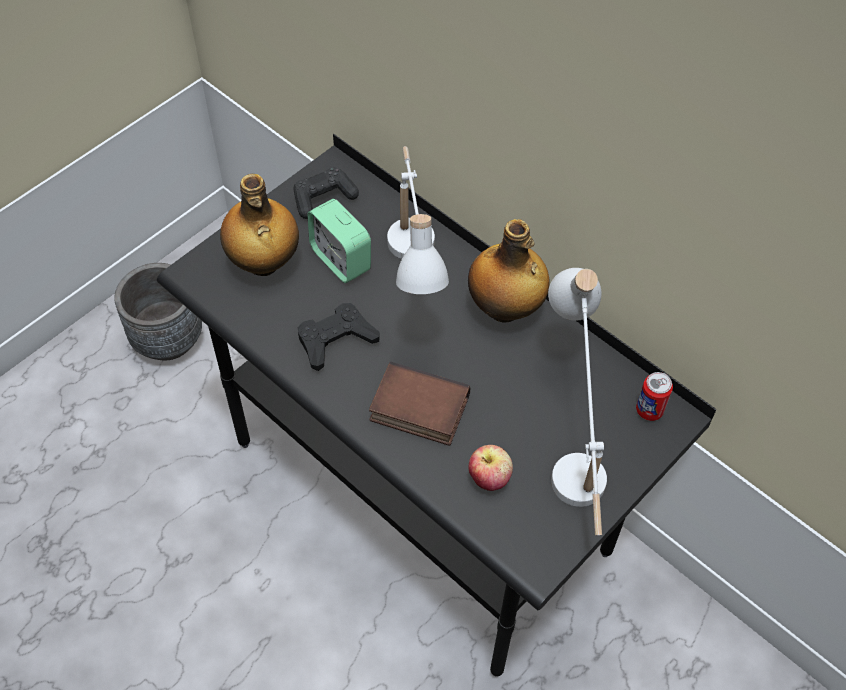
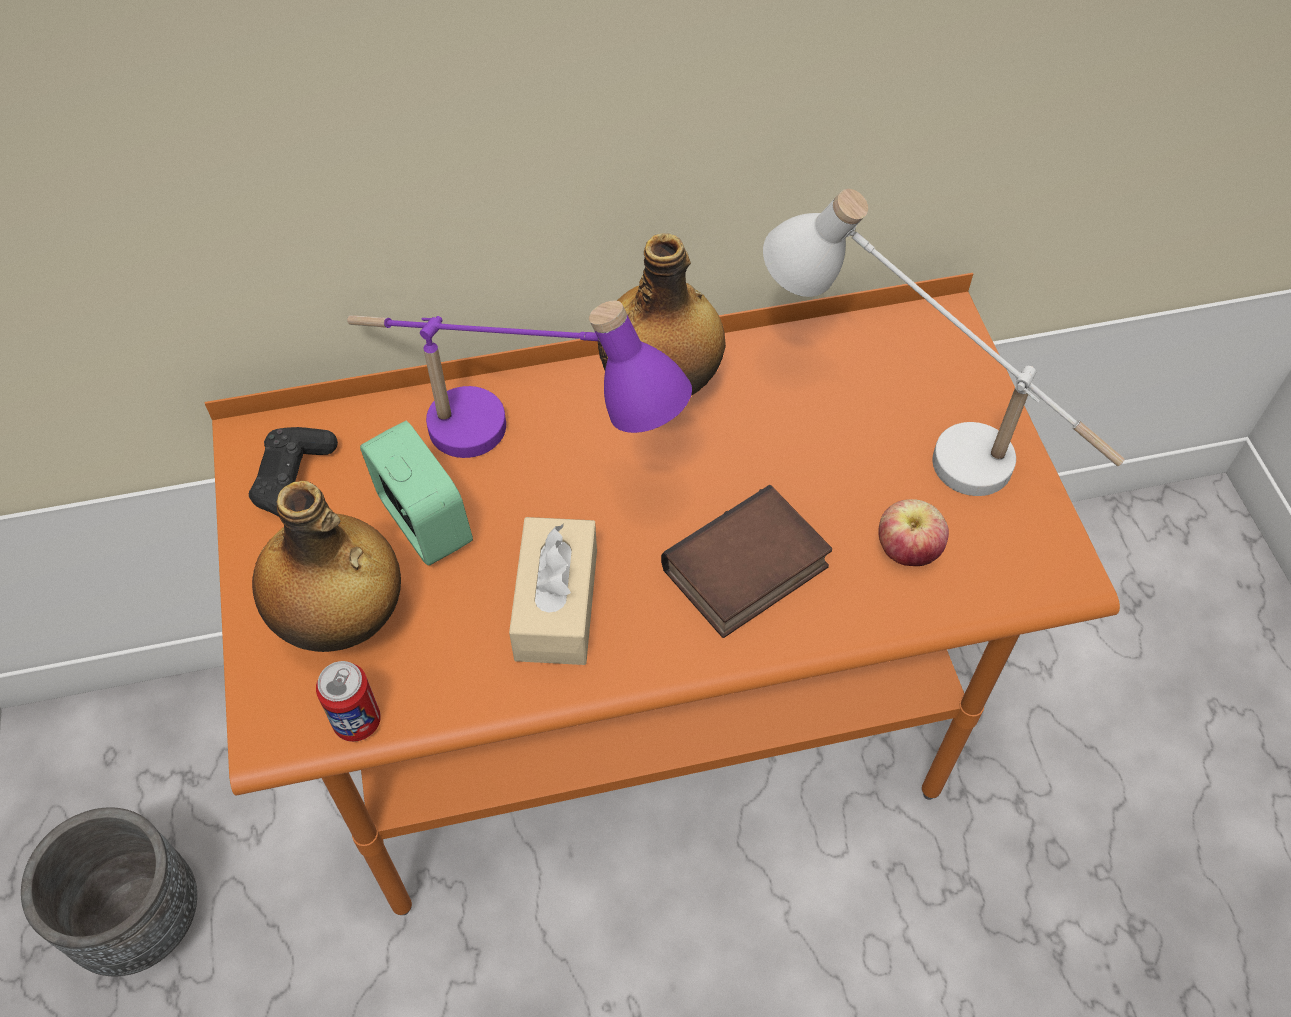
camera: 55 degrees left, 0 degrees up
(336, 339) = (556, 604): black game controller -> beige tissue box
(341, 259) = (424, 522): alarm clock -> alarm clock turned 120 degrees counterclockwise
(413, 270) = (517, 450): white table lamp -> purple table lamp
(421, 497) = (645, 734): black desk -> orange desk
(649, 410) = (917, 338): can -> can (357, 721)

